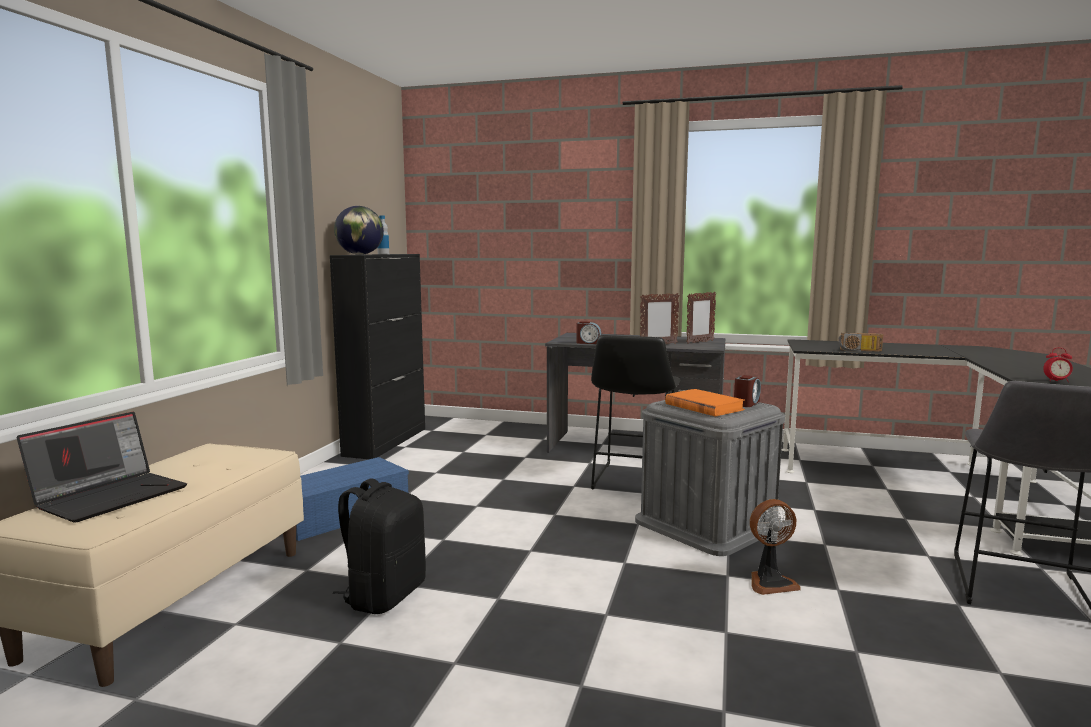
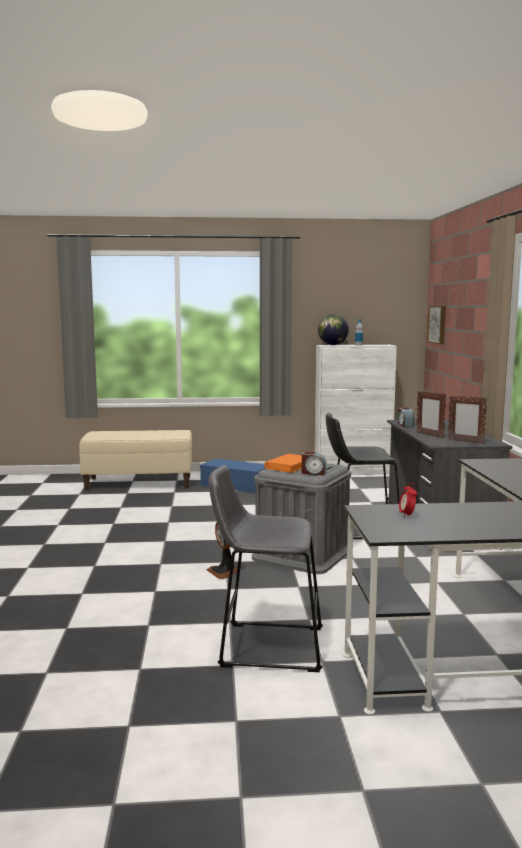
camera: 70 degrees right, 0 degrees up
(111, 496) = (122, 433): laptop -> none
(384, 595) = (159, 506): black backpack -> none
(386, 441) = (353, 472): black cabinet -> white cabinet
(454, 225) = (438, 324): none -> picture
(860, 351) = (496, 473): radio -> none

